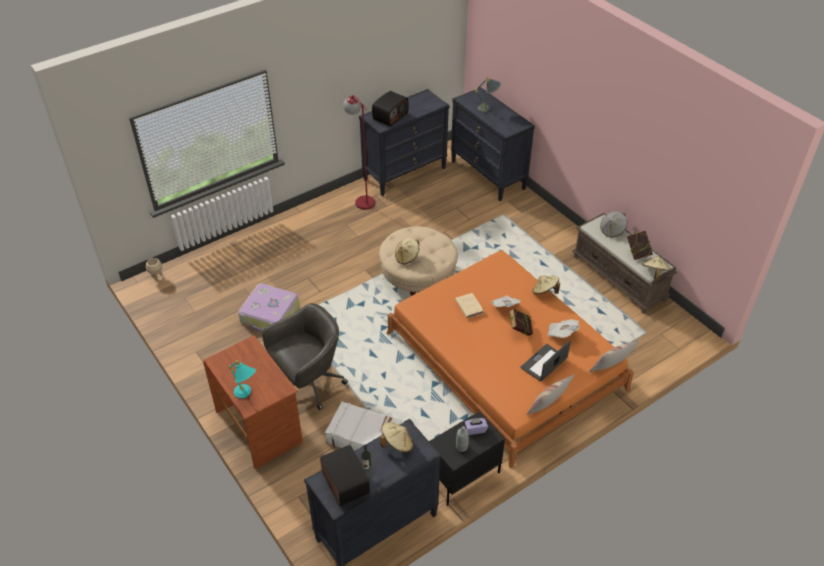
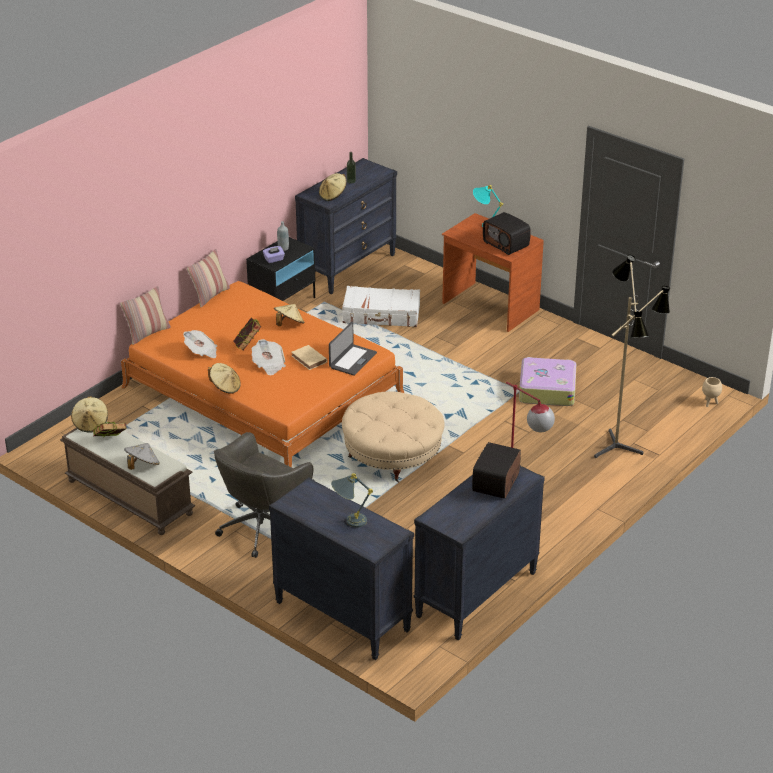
camera: 165 degrees right, 10 degrees down
(250, 253) = (621, 446): none -> floor lamp
(308, 383) = (464, 342): grey office chair -> grey office chair (263, 527)
(344, 483) = (364, 173): radio -> radio (506, 244)
(407, 257) = (402, 404): beige hat -> beige hat (289, 324)
(544, 363) = (217, 324): laptop -> laptop (352, 360)

